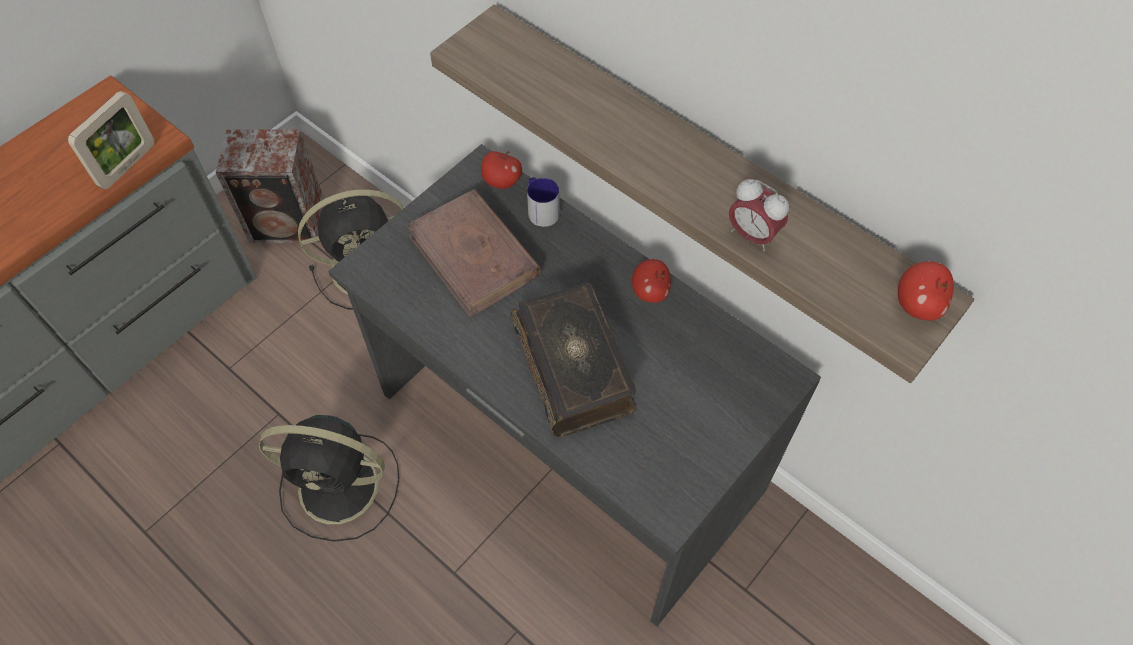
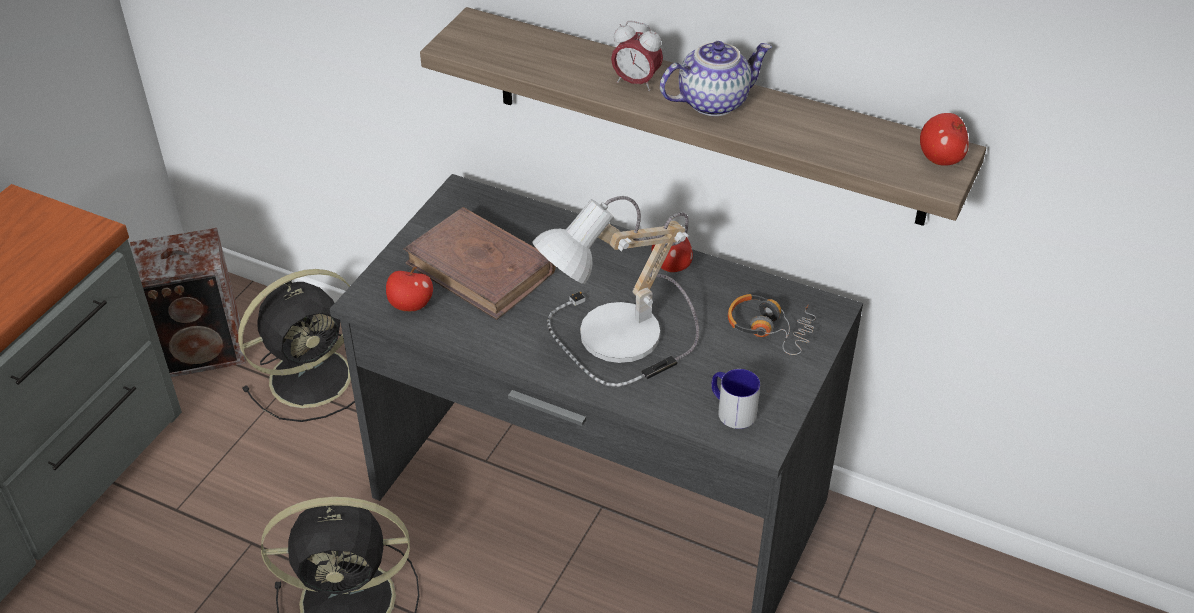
camera: 15 degrees left, 15 degrees down
(128, 165) = (64, 260): picture frame -> none
(501, 181) = (485, 201): apple -> apple (410, 305)
(540, 210) = (535, 218): mug -> mug (731, 410)
(574, 367) = (620, 341): book -> table lamp
(699, 176) = (713, 101): none -> teapot
(720, 386) = (770, 328): none -> headphones
(752, 235) = (778, 135): alarm clock -> alarm clock (636, 82)

